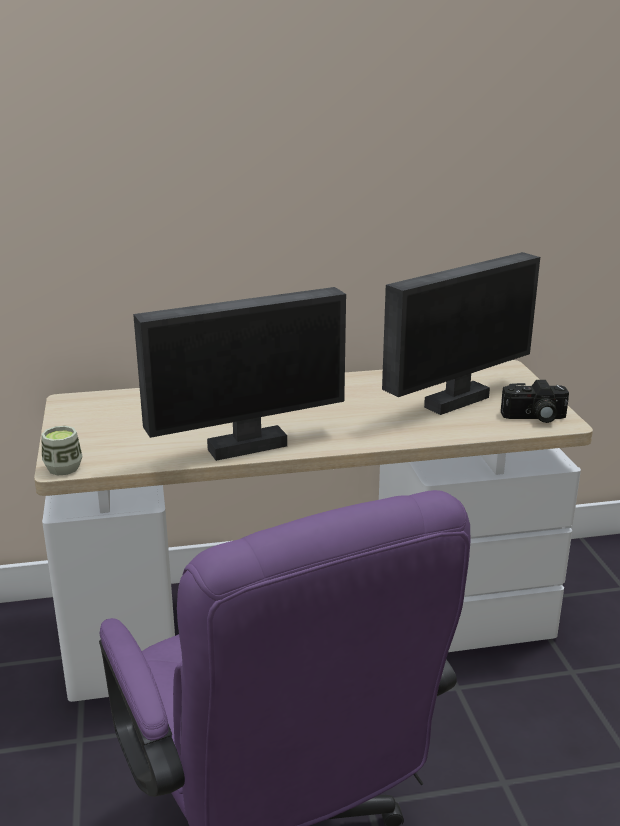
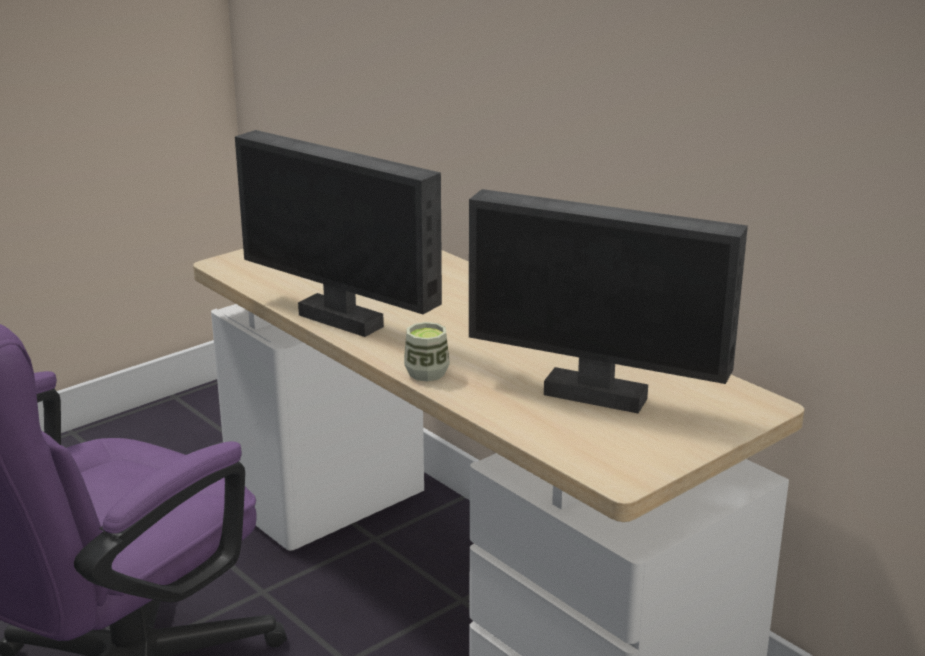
camera: 60 degrees right, 0 degrees up
(63, 468) = (223, 264): cup -> cup (427, 373)
(534, 417) = (612, 454): camera -> none

